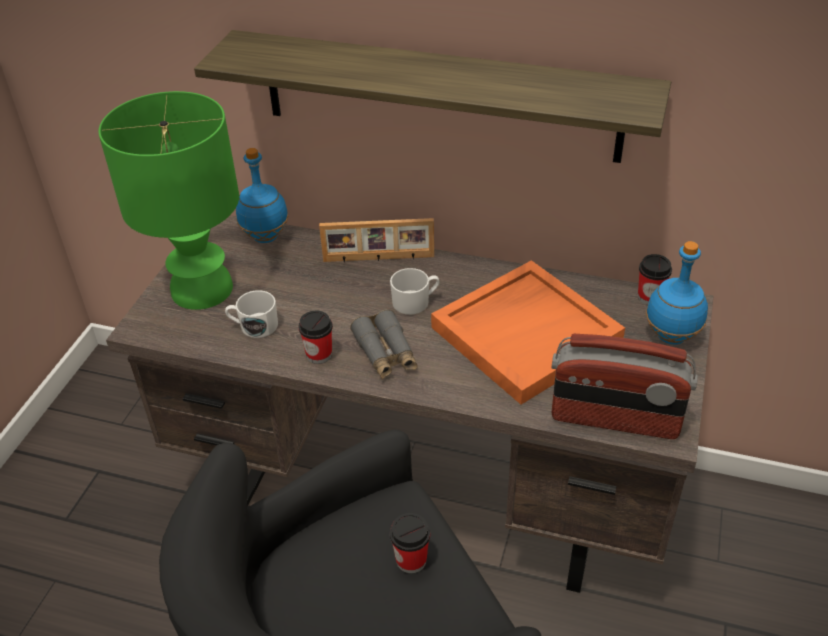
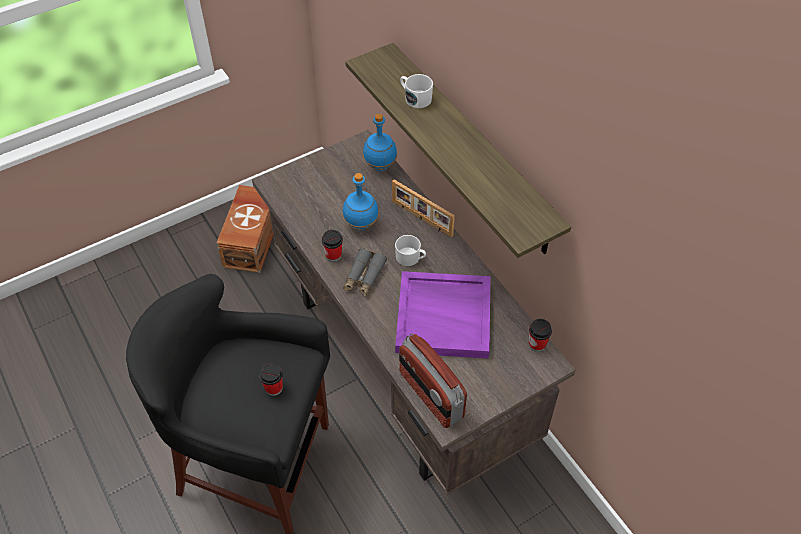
camera: 40 degrees right, 10 degrees up
(89, 480) = (253, 239): none -> brown storage box
(200, 290) = (318, 178): green table lamp -> none
(254, 326) = (321, 217): white mug -> white mug (415, 98)
(526, 333) = (444, 316): orange tray -> purple tray
(670, 336) = (518, 374): blue bottle -> blue bottle (360, 224)

